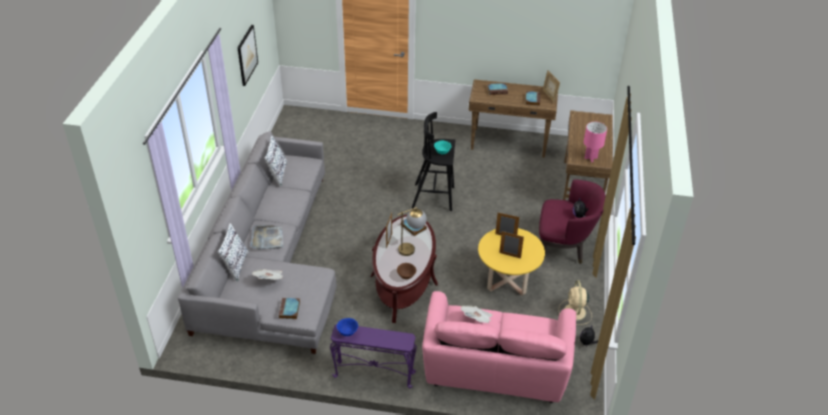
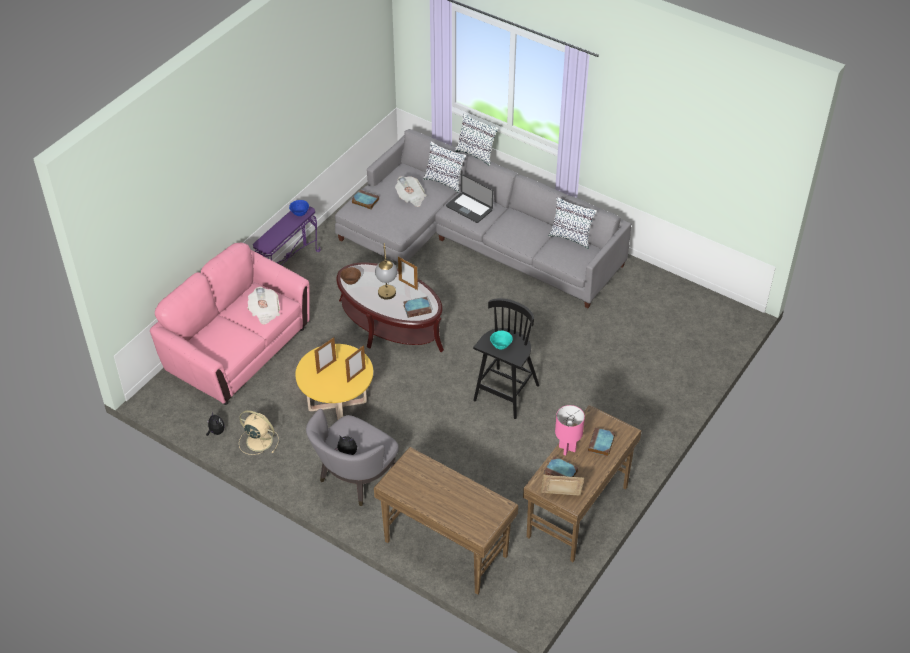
camera: 115 degrees right, 5 degrees up
(217, 226) = (475, 155): none -> white pillow
(247, 55) = (680, 158): picture -> none
(267, 239) = (469, 208): grey tray -> laptop
(564, 247) = (354, 479): purple armchair -> grey armchair
(590, 158) = (406, 474): pink table lamp -> pink table lamp (567, 448)

